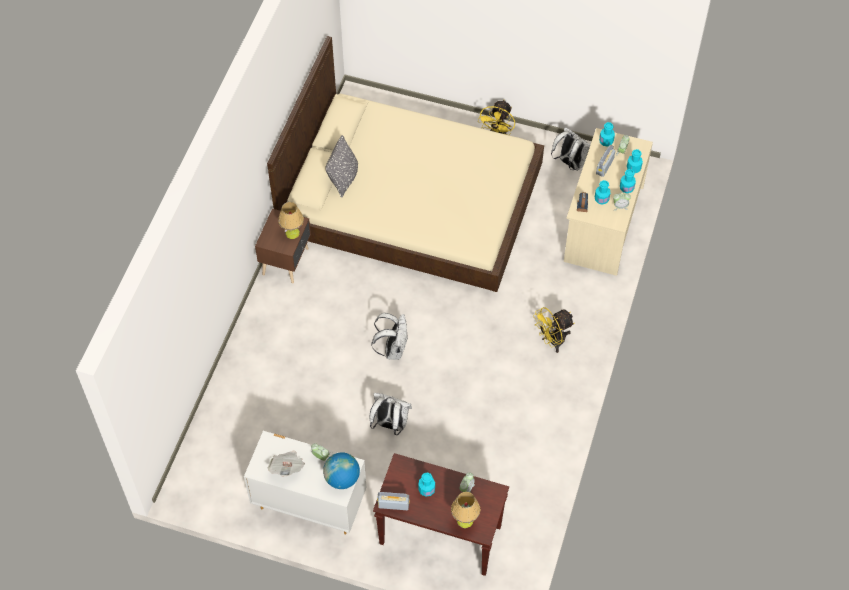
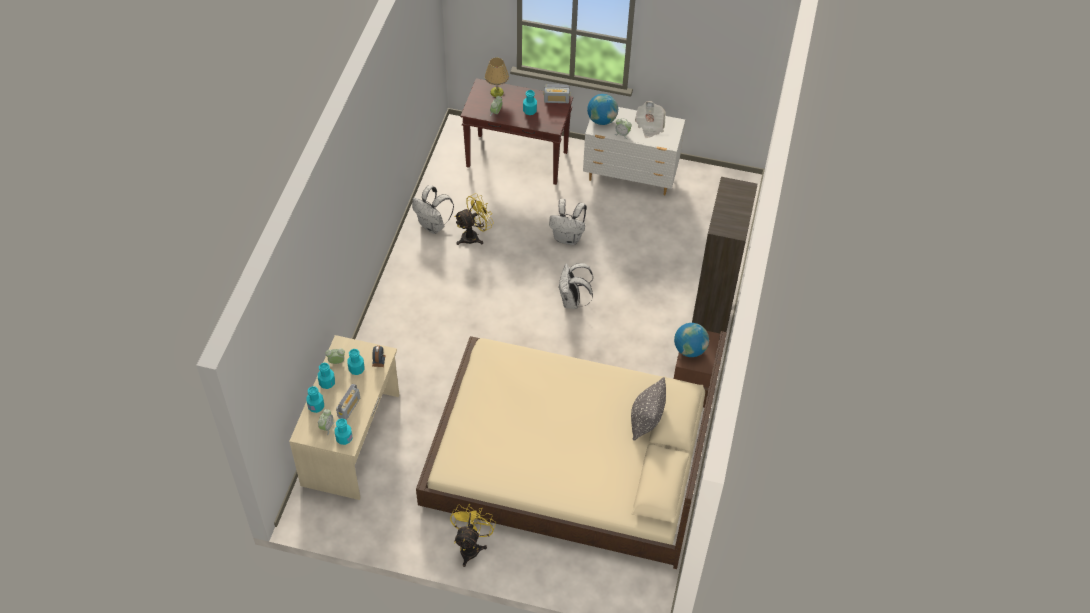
camera: 175 degrees right, 5 degrees down
(254, 325) = (712, 318): none -> brown bookcase
(292, 233) = (689, 349): table lamp -> globe
(552, 341) = (415, 315): yellow fan -> yellow fan (474, 236)
(570, 163) = (384, 513): white backpack -> white backpack (433, 226)

